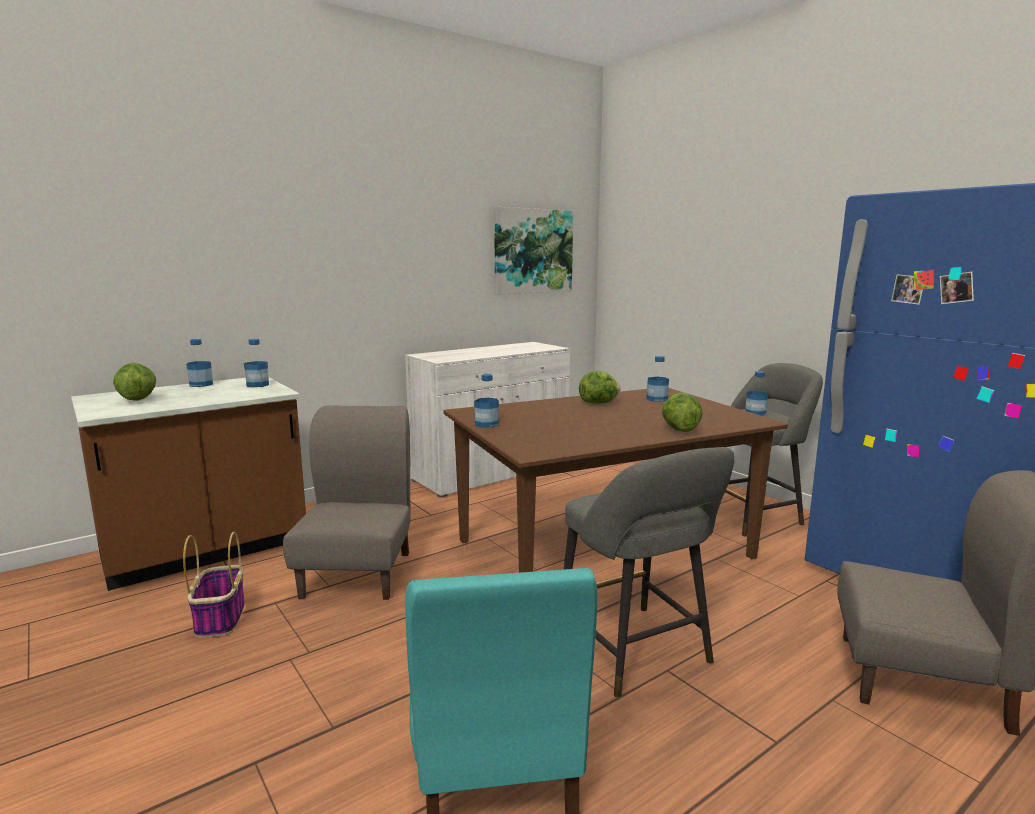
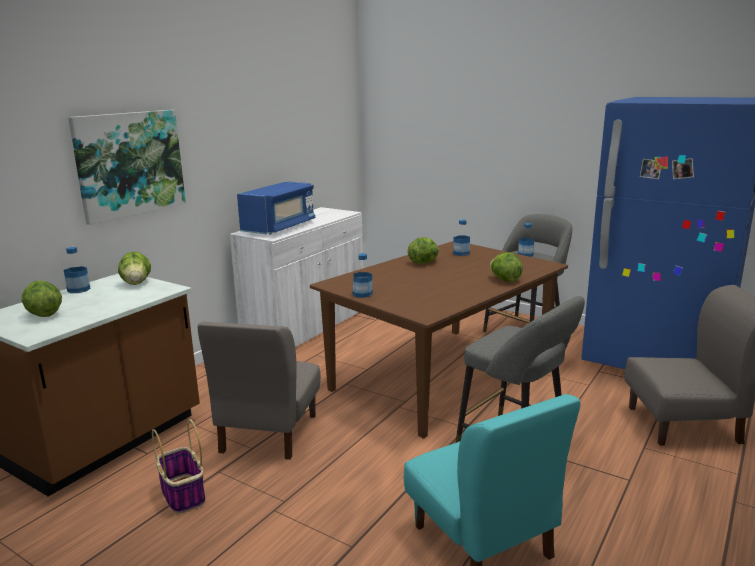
camera: 20 degrees left, 5 degrees up
(257, 385) = (136, 283): bottle -> lettuce
(358, 574) = (268, 433): grey chair -> grey chair turned 150 degrees counterclockwise
(462, 353) = (280, 227): none -> blue microwave
(533, 251) = (316, 127): picture -> picture (130, 164)

